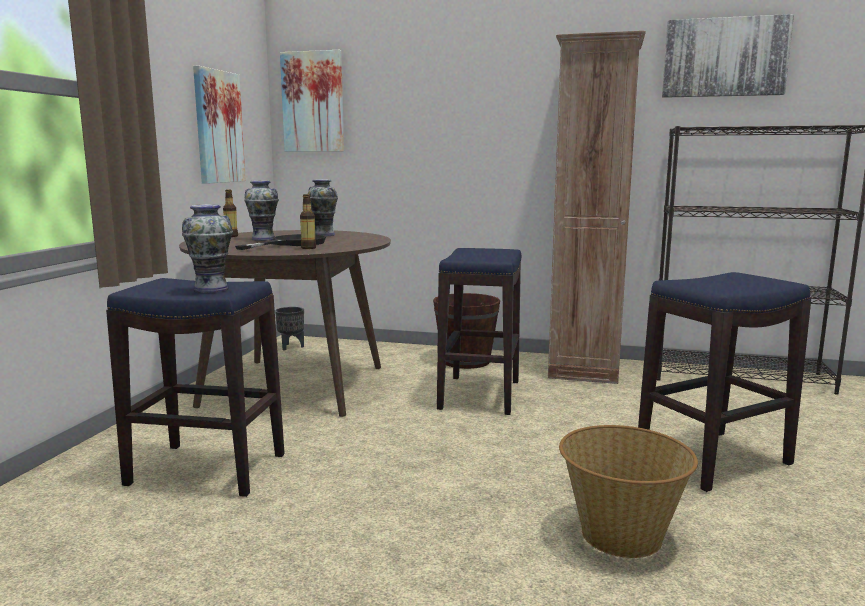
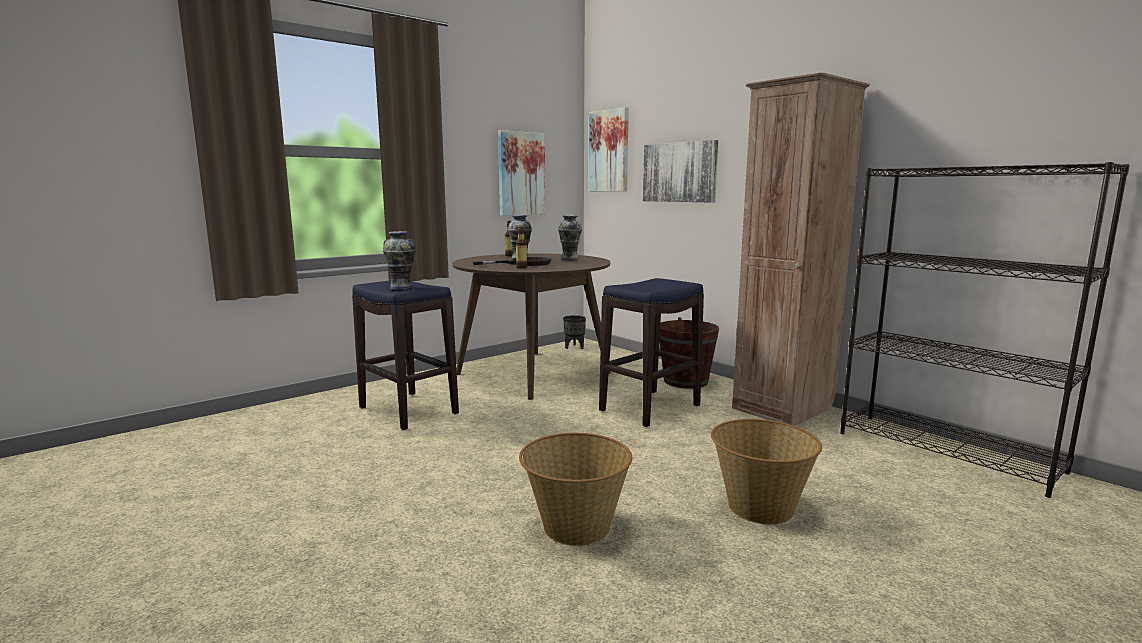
camera: 35 degrees right, 0 degrees up
(713, 460) = (760, 507): stool -> basket
(724, 57) = (963, 88): picture -> picture (680, 172)

